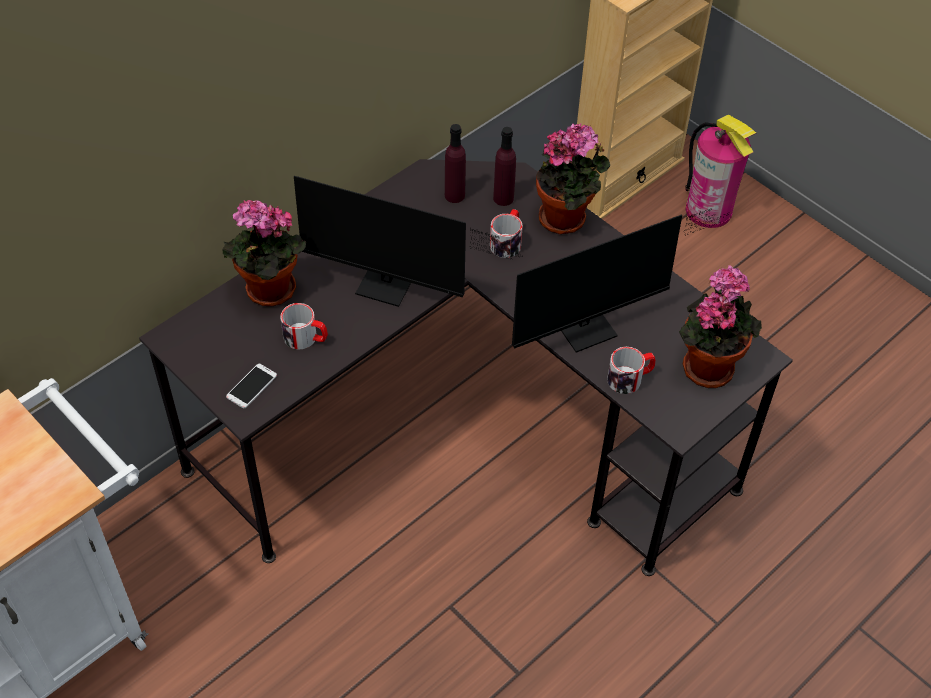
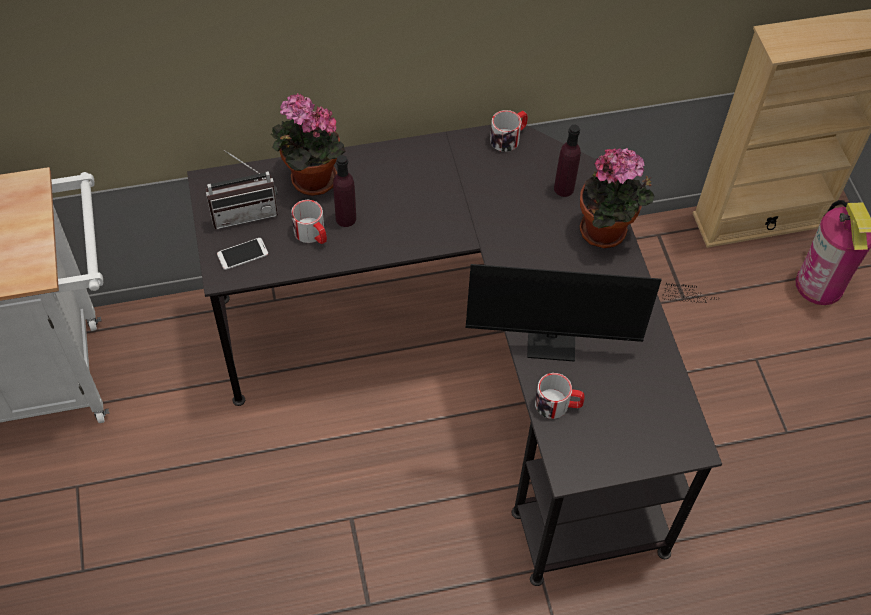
camera: 30 degrees right, 5 degrees up
(224, 347) = (244, 211): none -> radio
(393, 288) = (412, 224): monitor -> none
(454, 195) = (523, 167): purple bottle -> purple bottle (346, 218)
(507, 241) = (539, 229): mug -> mug (509, 137)
(708, 364) = (638, 428): potted plant -> none

